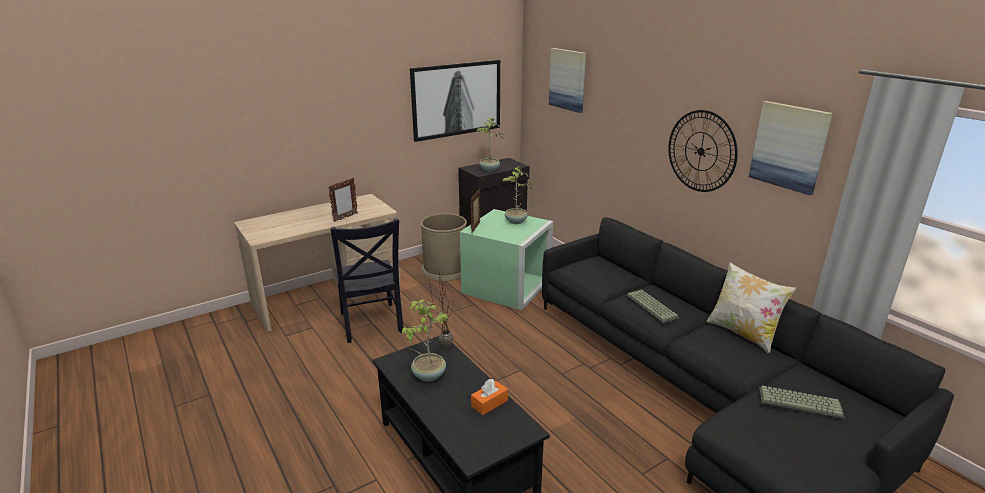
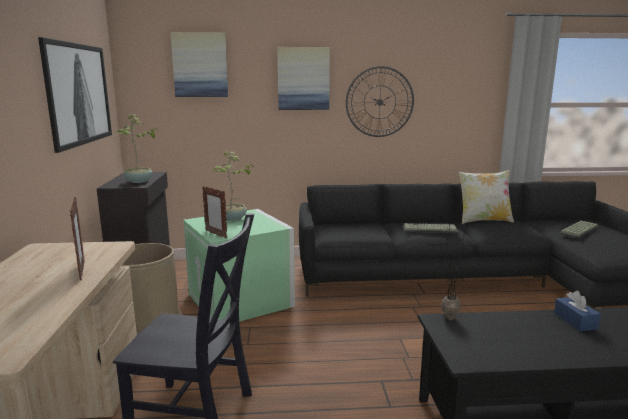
camera: 60 degrees left, 10 degrees down
(428, 375) = (508, 342): potted plant -> none
(489, 403) = (575, 321): orange tissue box -> blue tissue box
(789, 146) = (454, 80): picture -> picture (303, 78)

